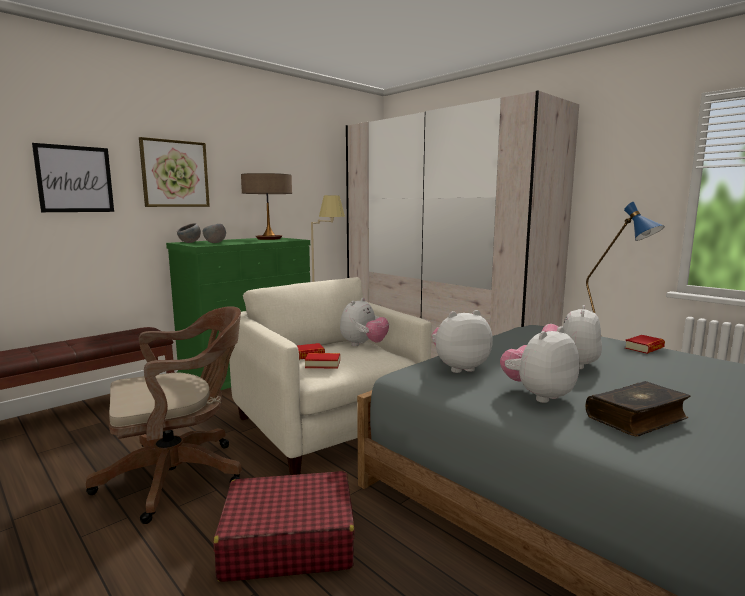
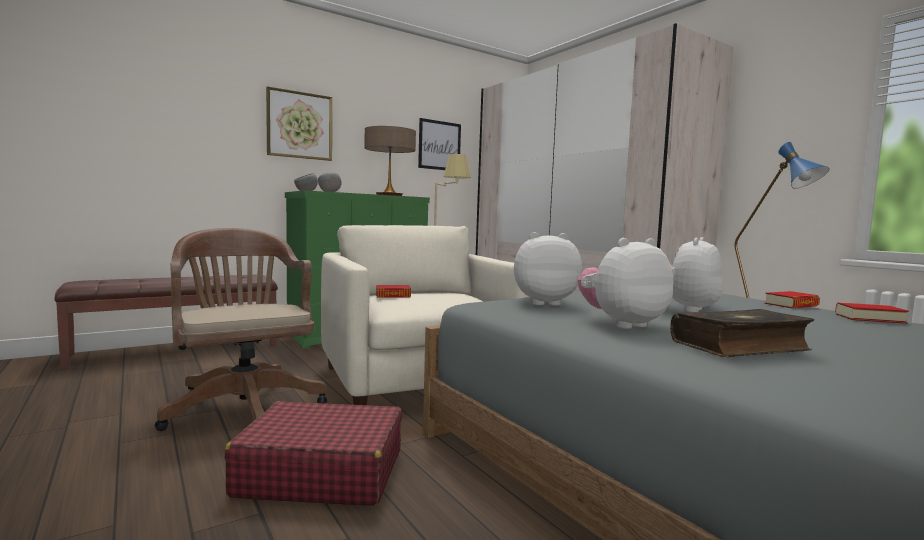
camera: 10 degrees right, 5 degrees down
(75, 179) = (201, 122): picture -> picture (439, 145)
(180, 475) = (243, 406): brown office chair -> brown office chair turned 105 degrees counterclockwise
(323, 364) = (403, 301): book -> book (869, 318)
(363, 345) = (460, 294): plush toy -> none

